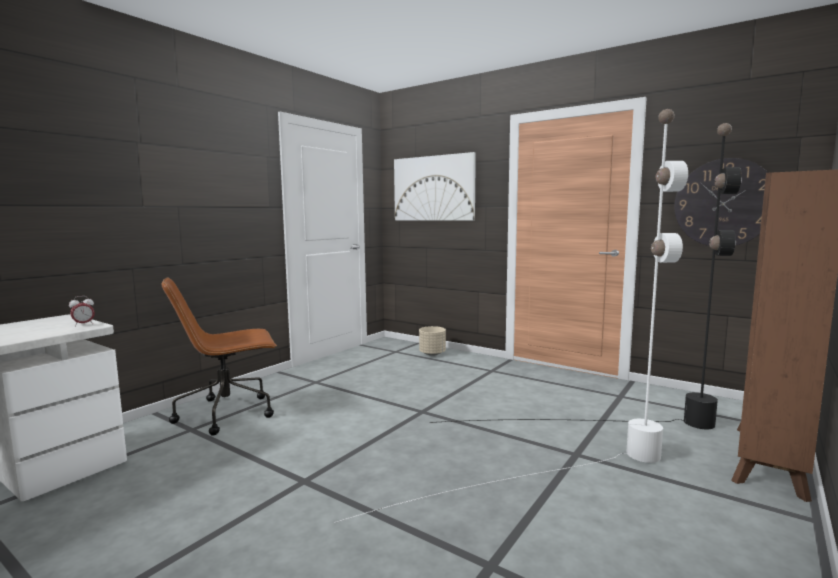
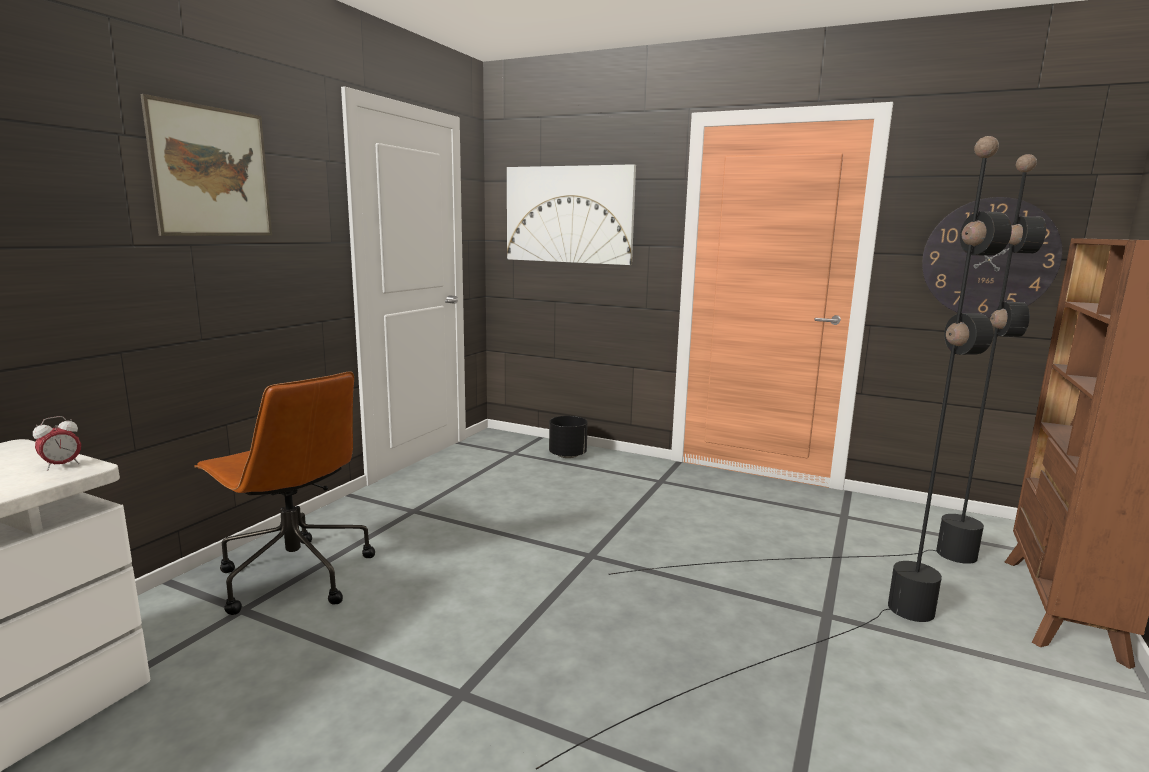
camera: 10 degrees left, 5 degrees up
(192, 163) = (212, 172): none -> picture
(228, 413) = (294, 575): brown office chair -> brown office chair turned 105 degrees counterclockwise
(432, 353) = (568, 455): beige planter -> black planter
(569, 469) = (828, 641): white floor lamp -> black floor lamp

